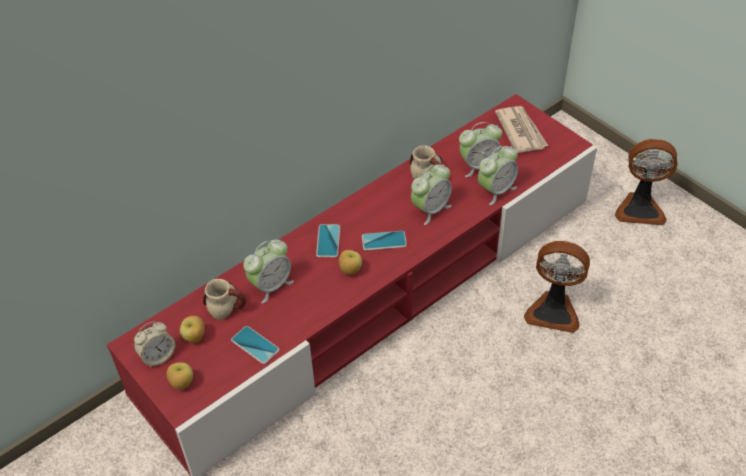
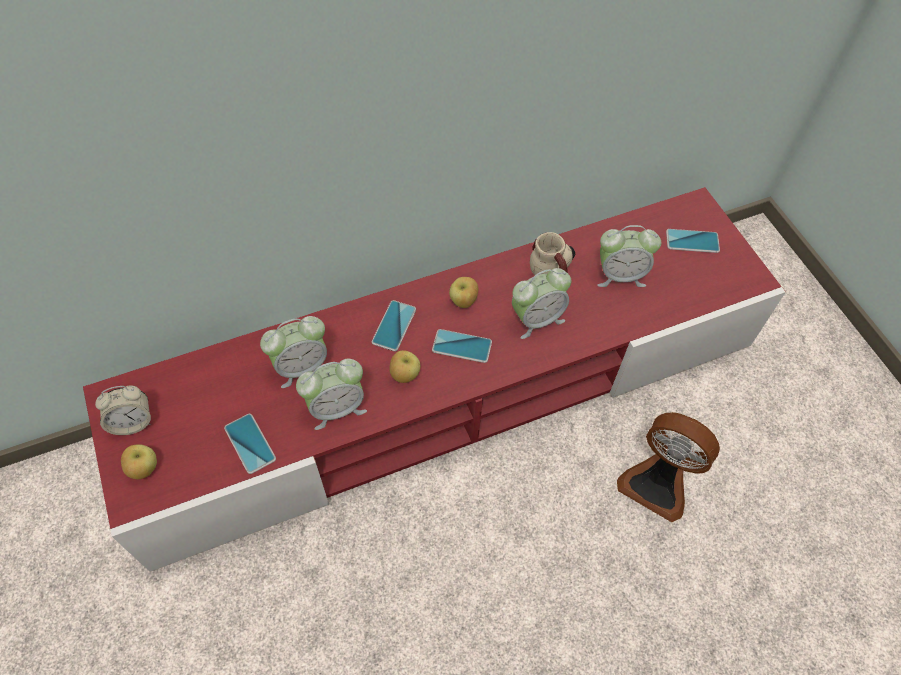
camera: 15 degrees right, 10 degrees up
(195, 337) = (185, 410): apple -> apple (463, 301)
(229, 305) = (242, 377): mug -> none
(496, 190) = (630, 316): alarm clock -> alarm clock (336, 408)
(520, 131) = (692, 241): newspaper -> phone
(640, 208) = (817, 375): fan -> none

